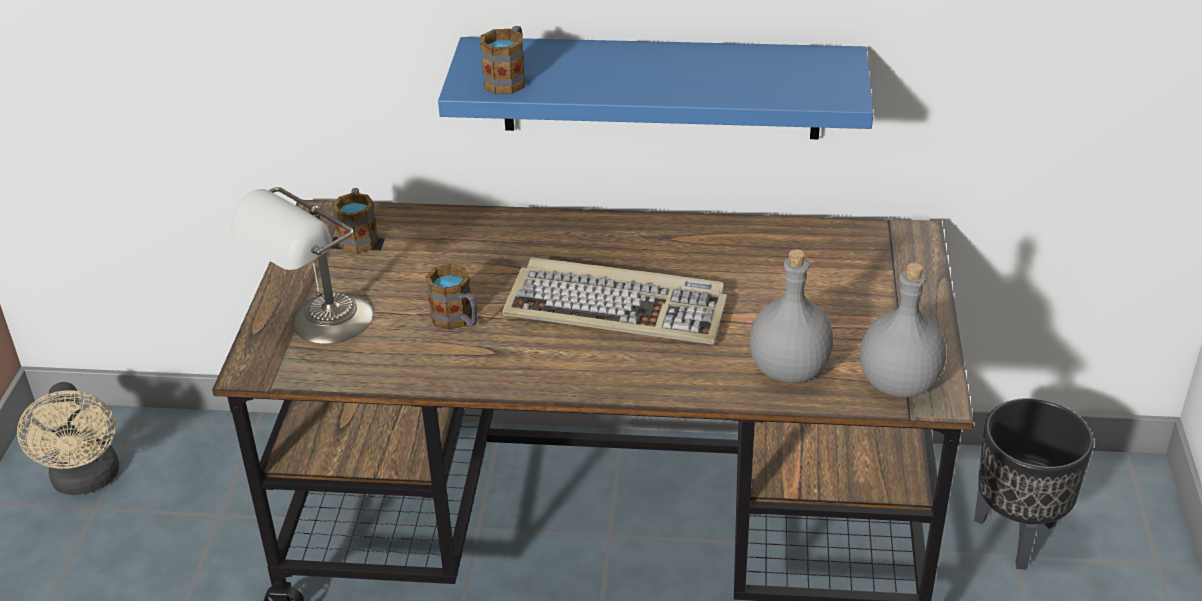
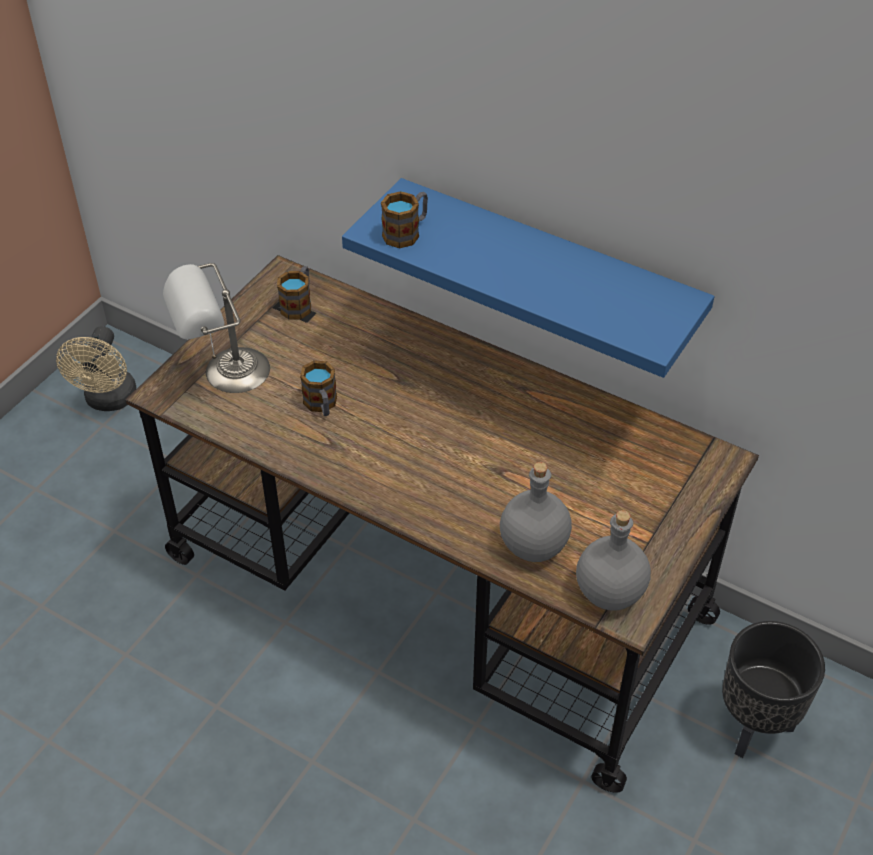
camera: 25 degrees right, 10 degrees up
(618, 307) = (444, 439): keyboard -> none

